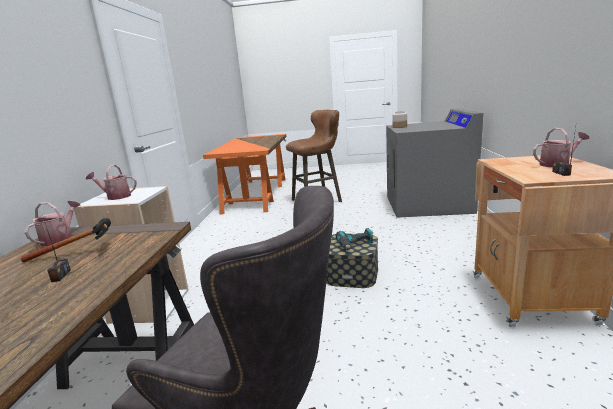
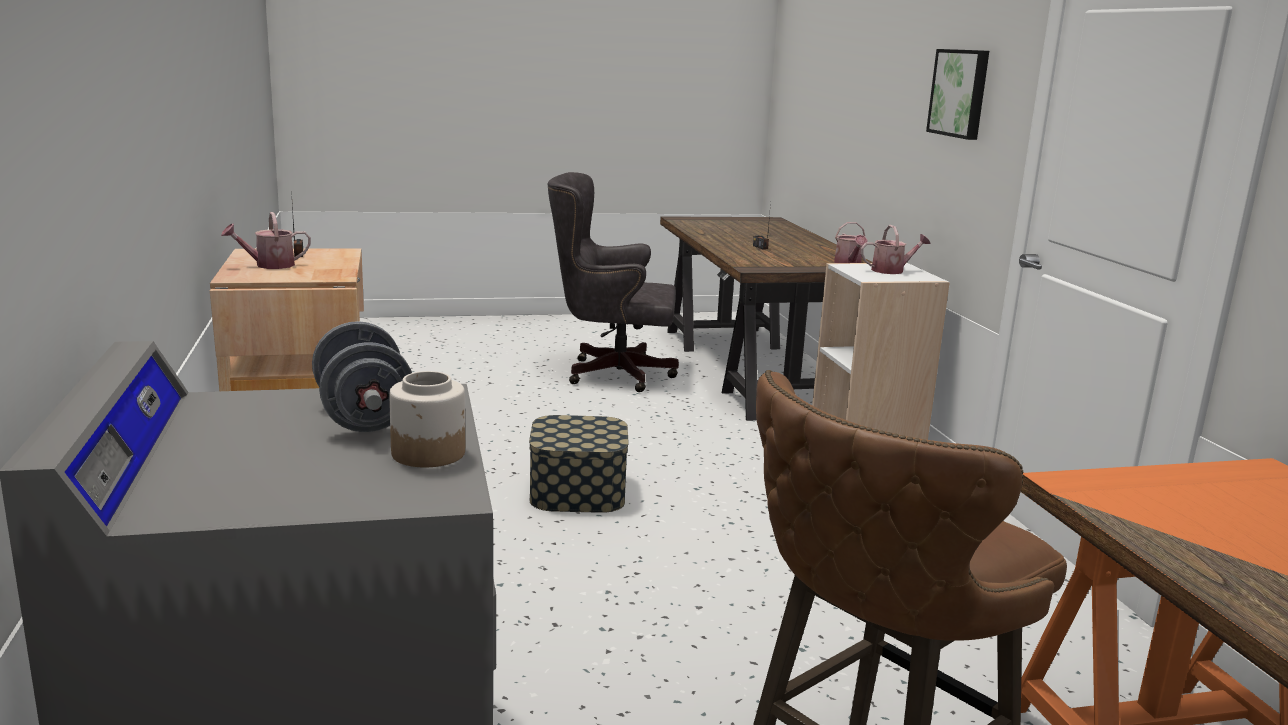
camera: 160 degrees right, 0 degrees up
(50, 69) = (961, 93): none -> picture
(82, 252) = (786, 256): hammer -> none
(355, 245) = (568, 429): power drill -> none
(417, 128) = (363, 416): none -> grey dumbbell

